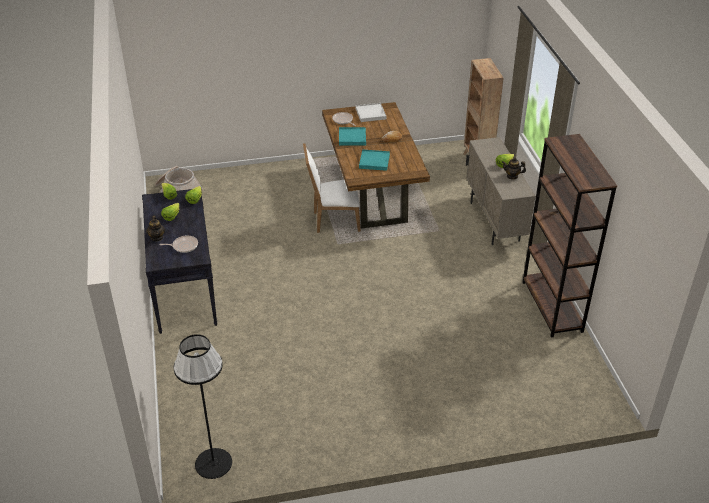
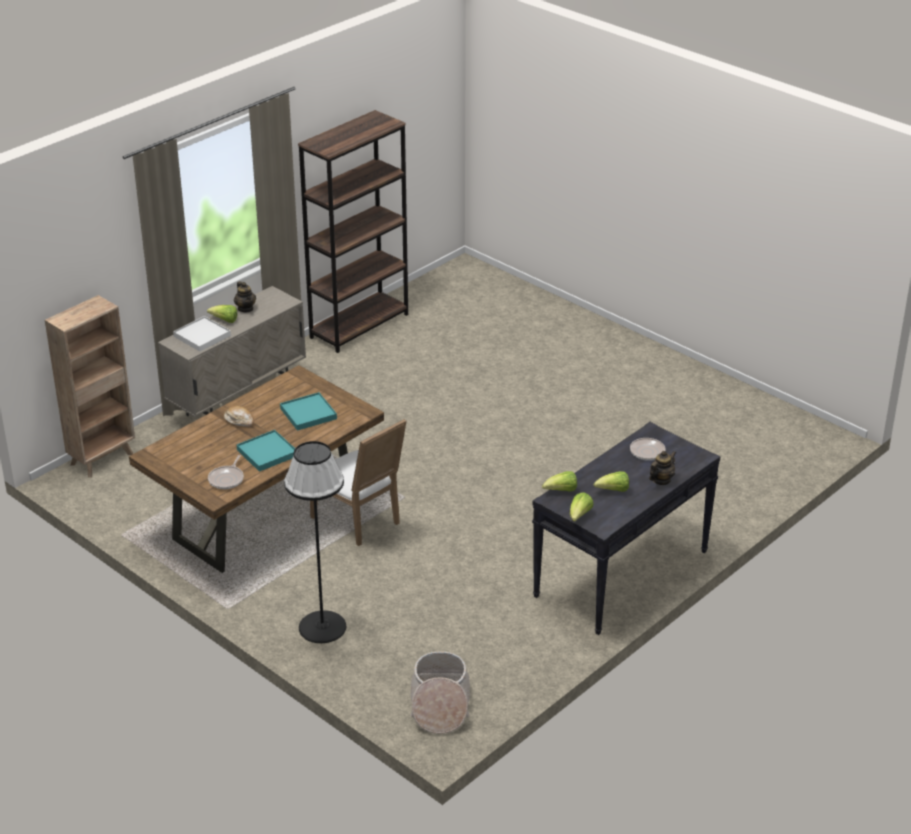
camera: 125 degrees left, 5 degrees down
(213, 463) = (796, 430): black floor lamp -> black floor lamp (322, 627)
(370, 114) = (185, 463): white tray -> white tray (202, 336)

